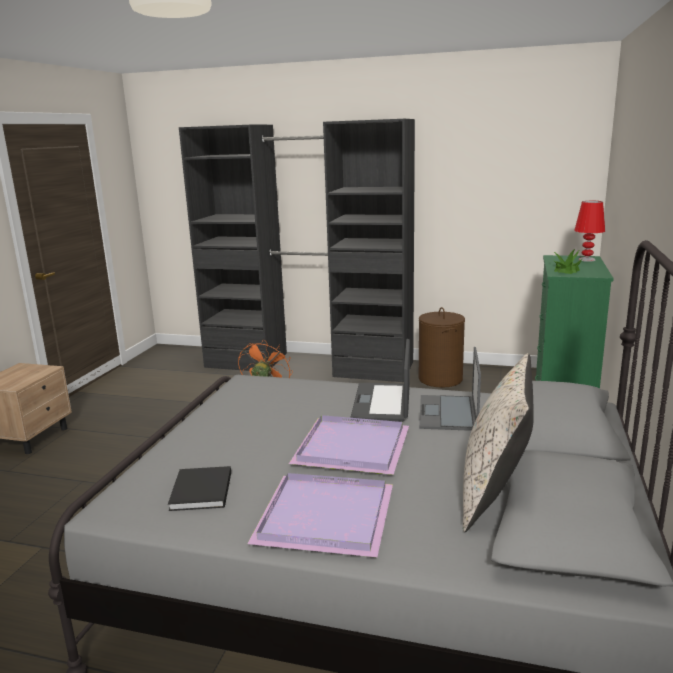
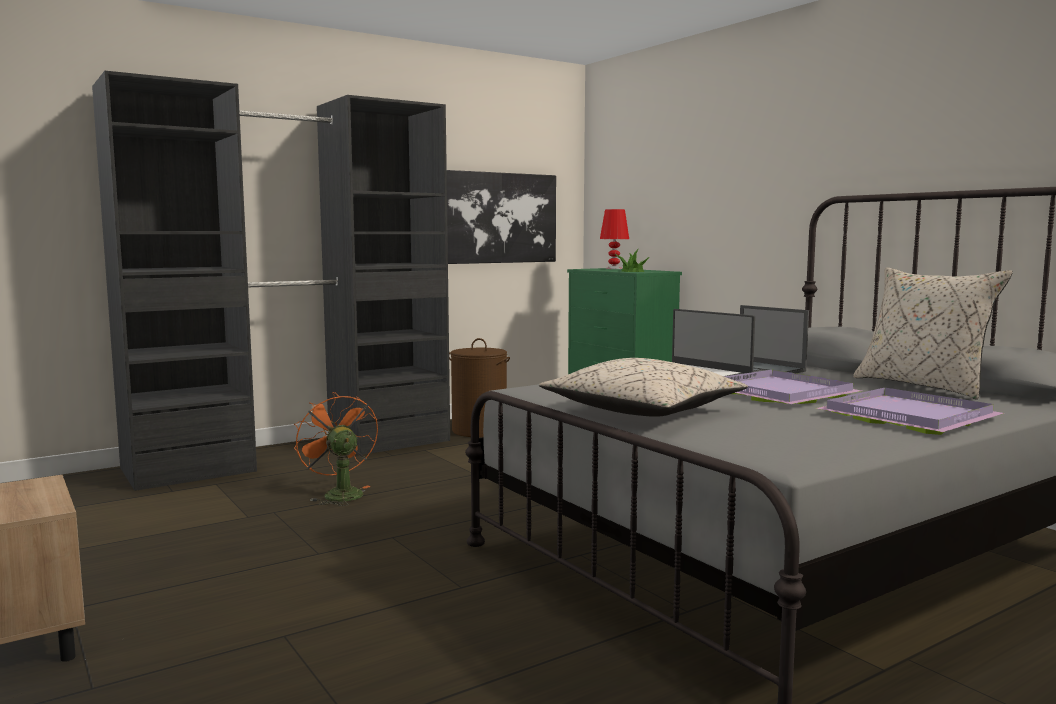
camera: 50 degrees left, 10 degrees down
(201, 492) = (797, 434): black book -> none
(216, 429) = (642, 411): none -> beige pillow
(502, 201) = (499, 218): none -> picture

